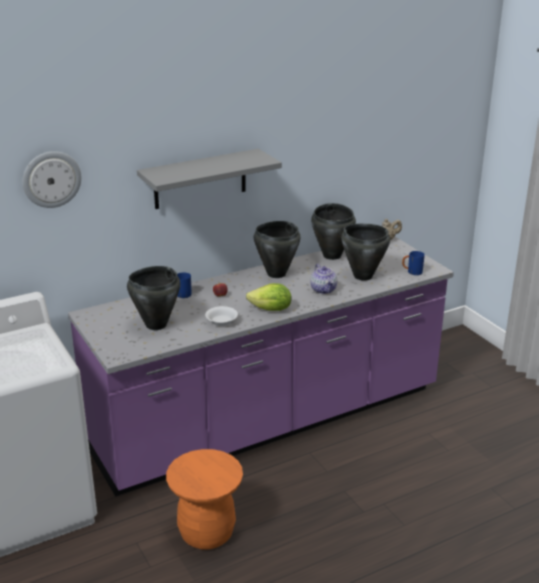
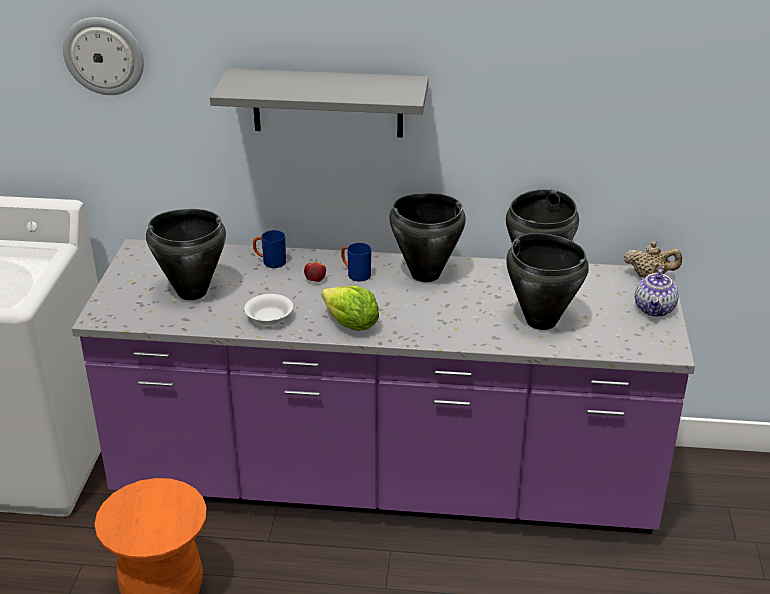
camera: 35 degrees right, 5 degrees up
(324, 290) = (458, 322): teapot -> teapot (655, 309)
(412, 272) = (624, 342): blue mug -> blue mug (355, 274)

